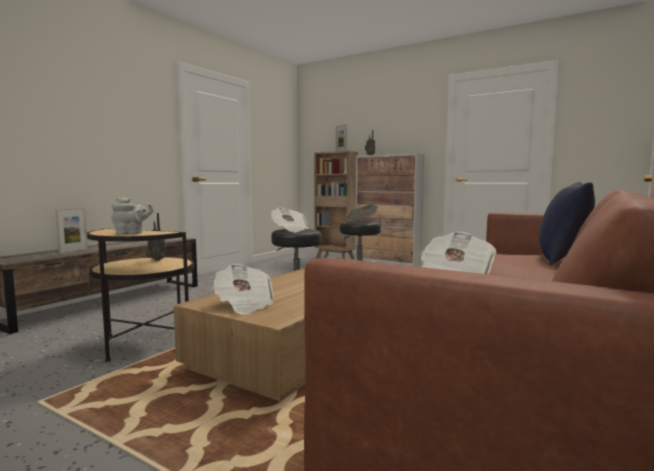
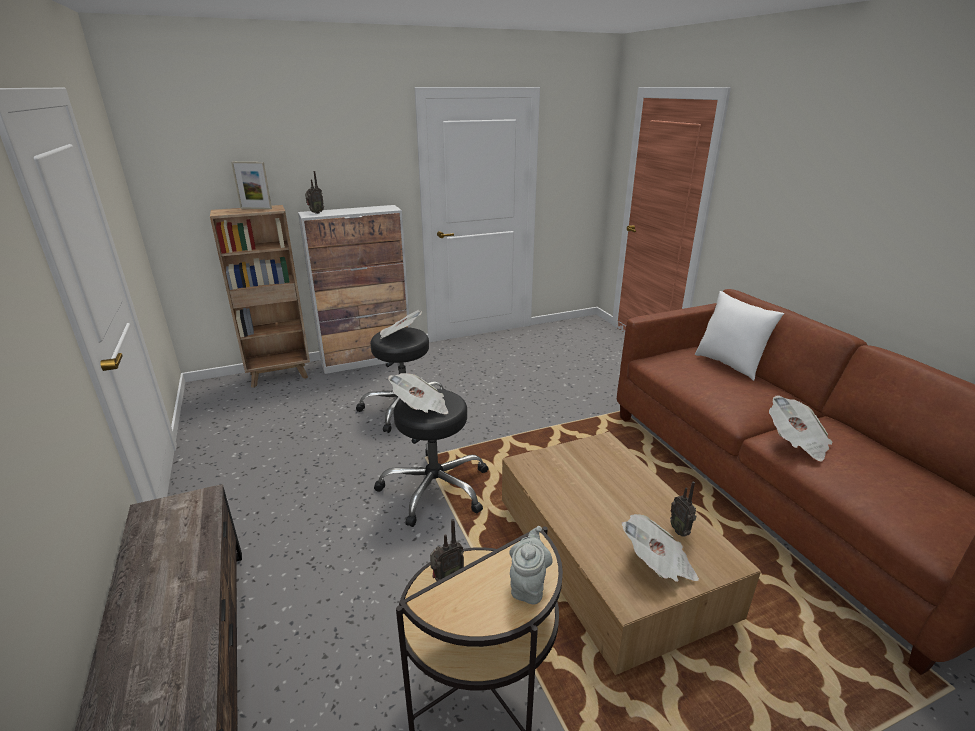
camera: 55 degrees left, 20 degrees up
(73, 251) = (150, 688): picture frame -> none
(293, 306) = (680, 530): none -> radio
(562, 260) = (729, 364): blue pillow -> white pillow

